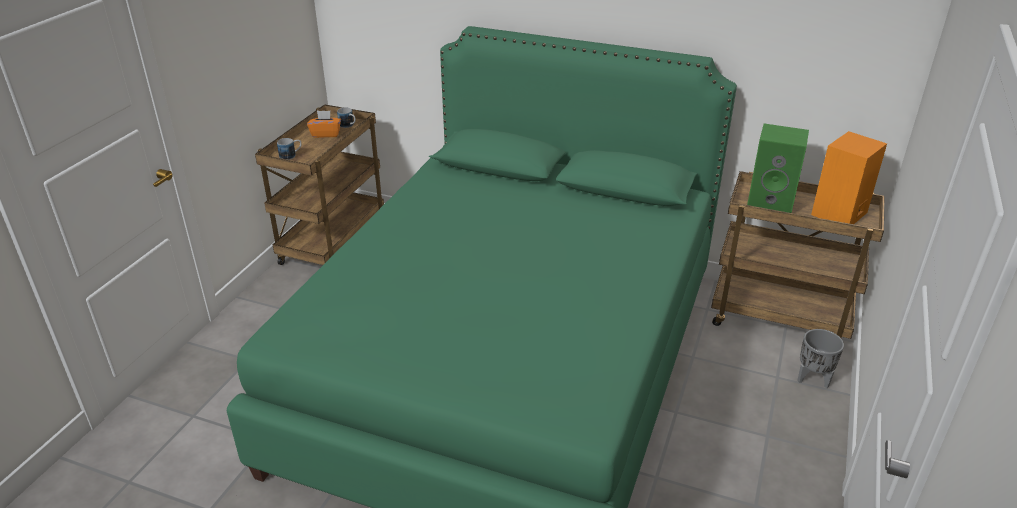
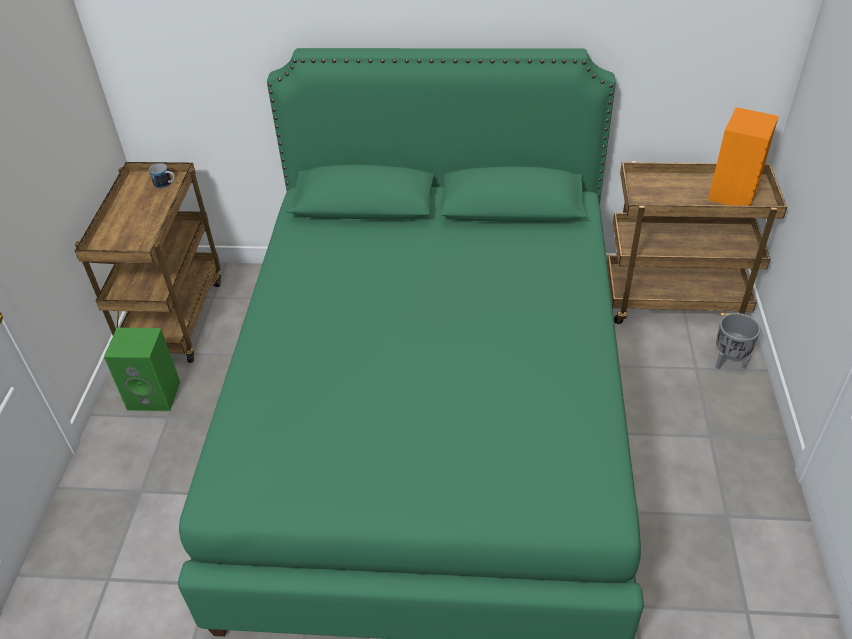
camera: 15 degrees left, 10 degrees up
(291, 155) = (116, 241): mug -> none
(326, 134) = (144, 201): orange tissue box -> none
(771, 202) = (664, 193): green speaker -> green speaker (155, 395)

